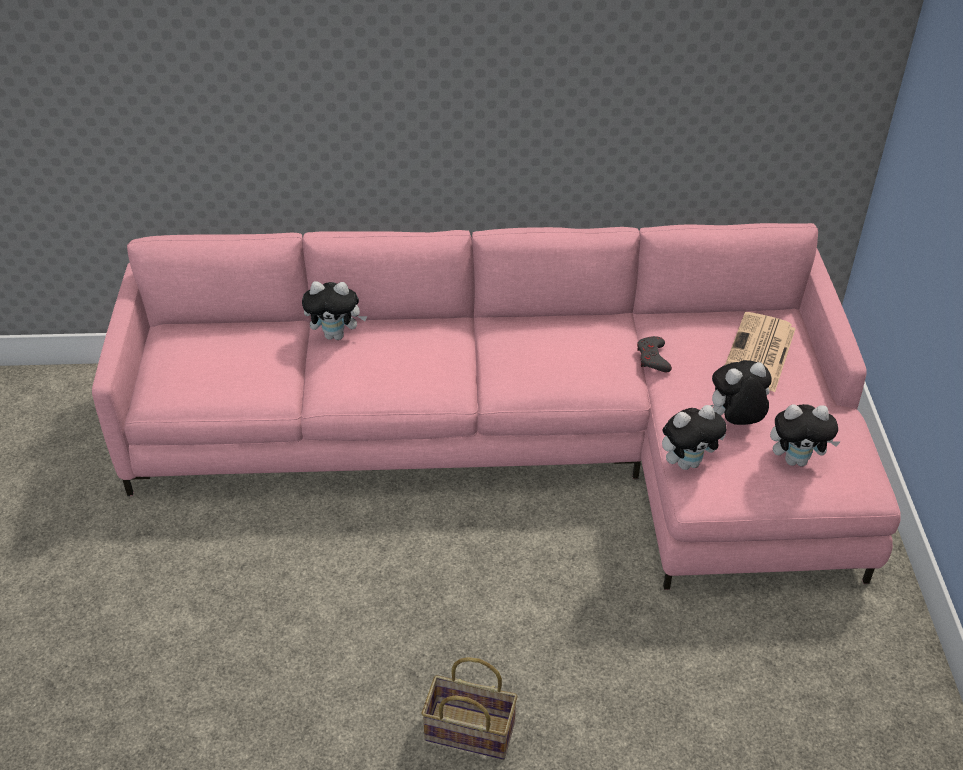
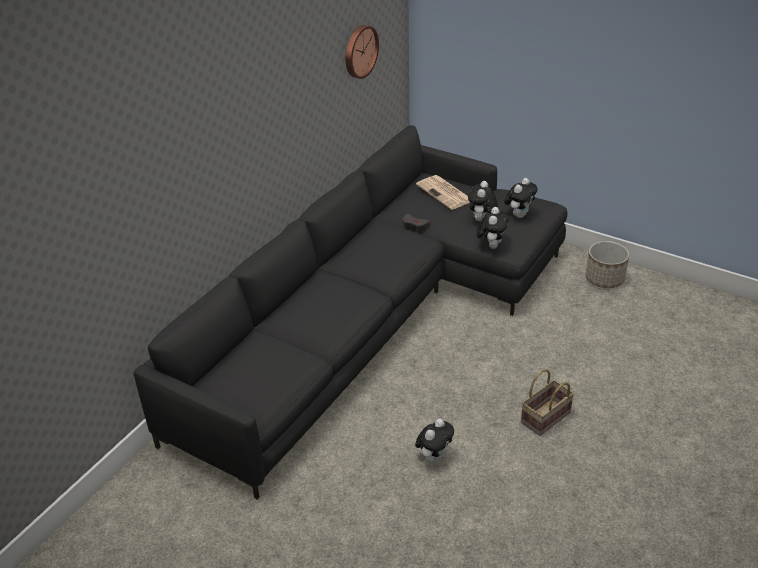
camera: 55 degrees left, 5 degrees down
(336, 335) = (283, 319): plush toy -> plush toy (434, 456)
(519, 441) = (374, 319): pink sofa -> black sofa
(734, 51) = (359, 51): none -> wall clock
(875, 674) = (605, 278): none -> planter

